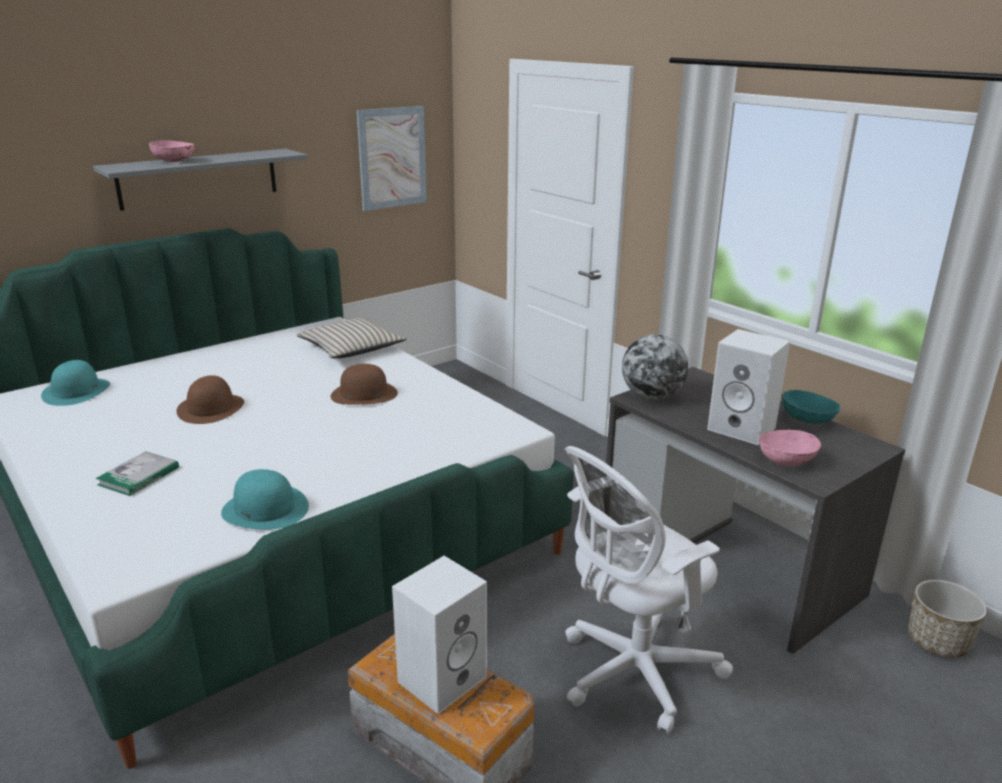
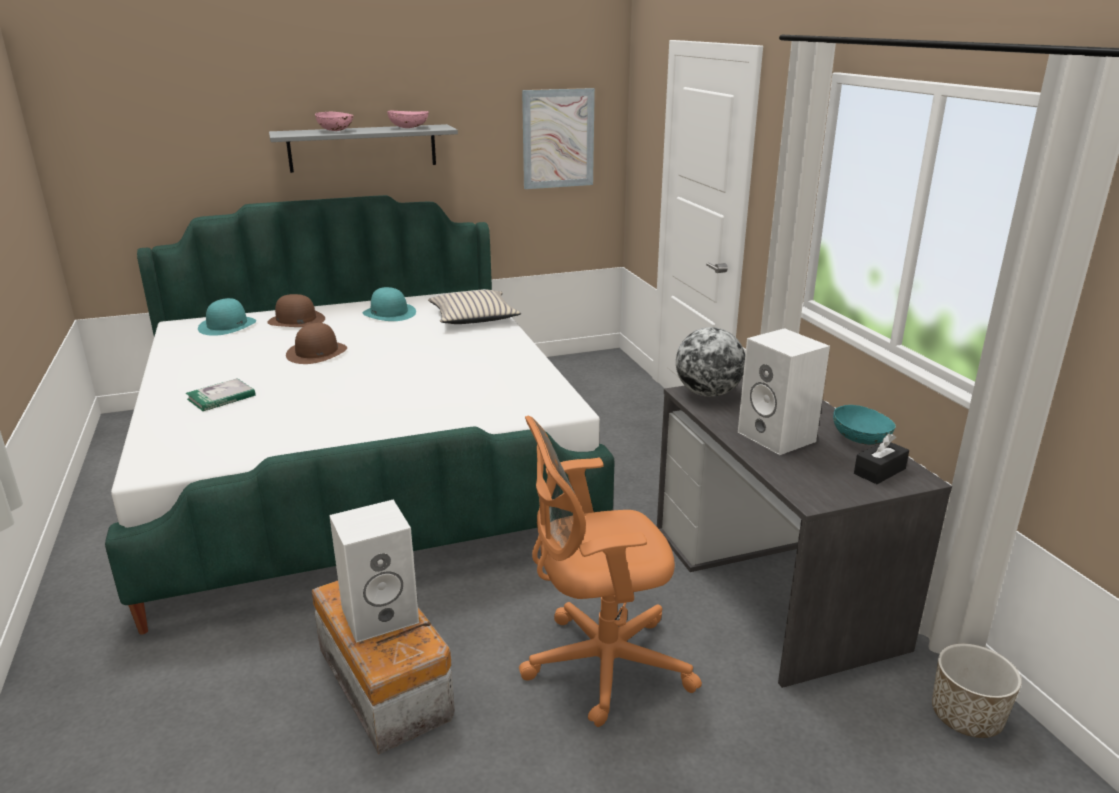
camera: 20 degrees right, 0 degrees up
(265, 509) = (295, 439): turquoise hat -> turquoise hat (389, 313)
(364, 394) = (451, 358): brown hat -> brown hat (296, 320)
(632, 674) = (599, 665): white office chair -> orange office chair
(786, 461) = (796, 474): pink bowl -> pink bowl (409, 128)
(844, 446) = (879, 471): none -> black tissue box

